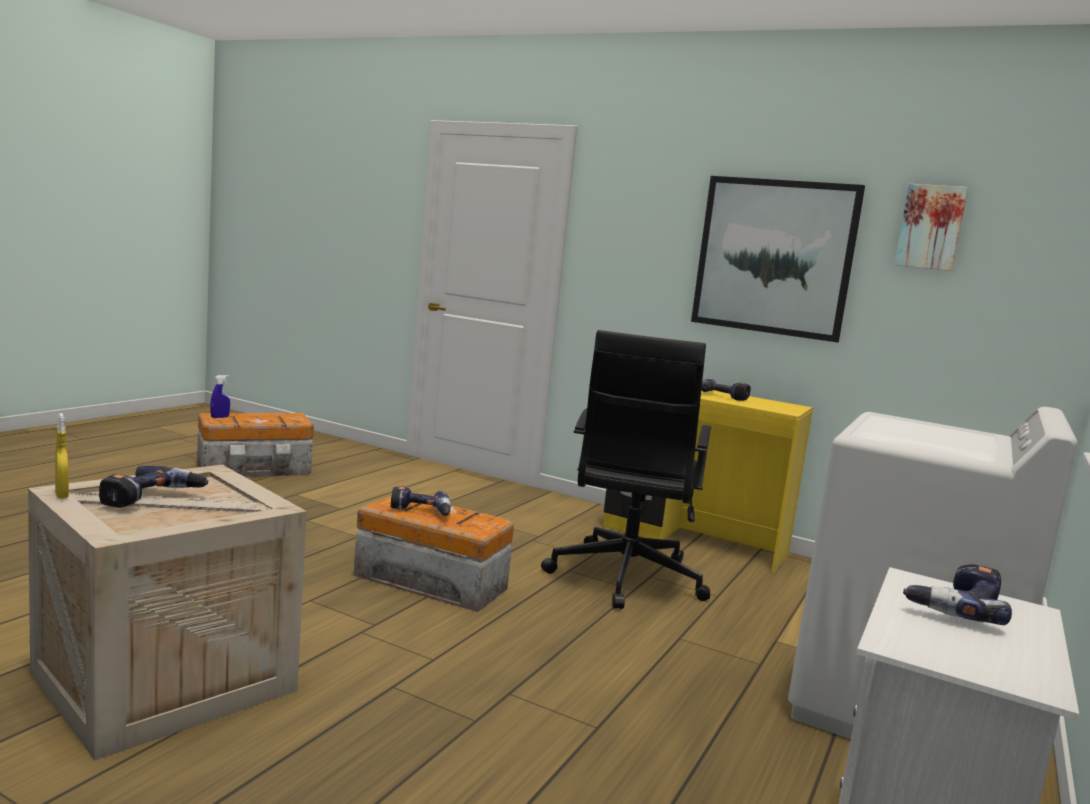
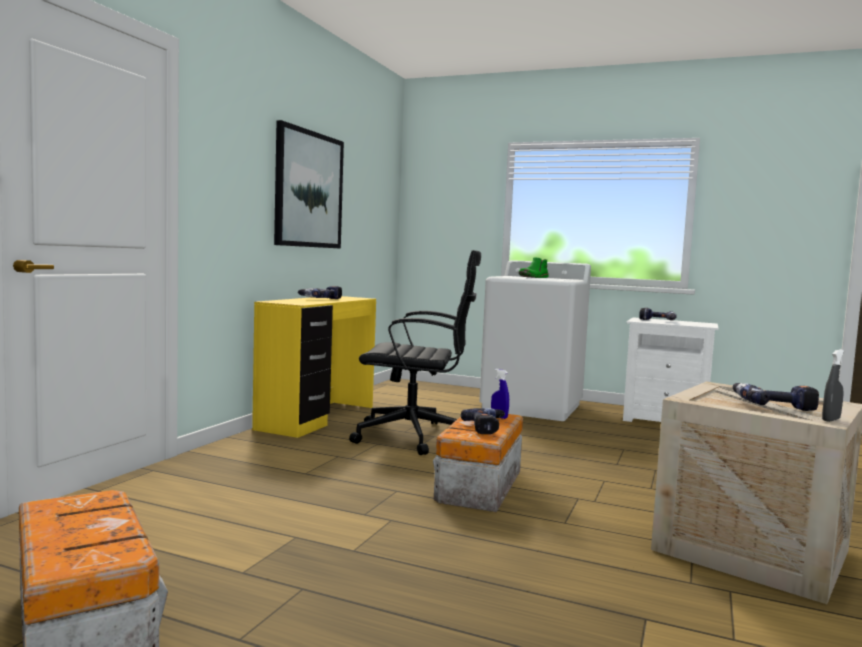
camera: 95 degrees left, 5 degrees down
(61, 495) = (831, 420): yellow spray bottle -> grey spray bottle
(220, 417) = (87, 556): blue spray bottle -> blue spray bottle (499, 417)
(930, 227) = (359, 172): picture -> none
(941, 435) = (534, 277): none -> green boot

